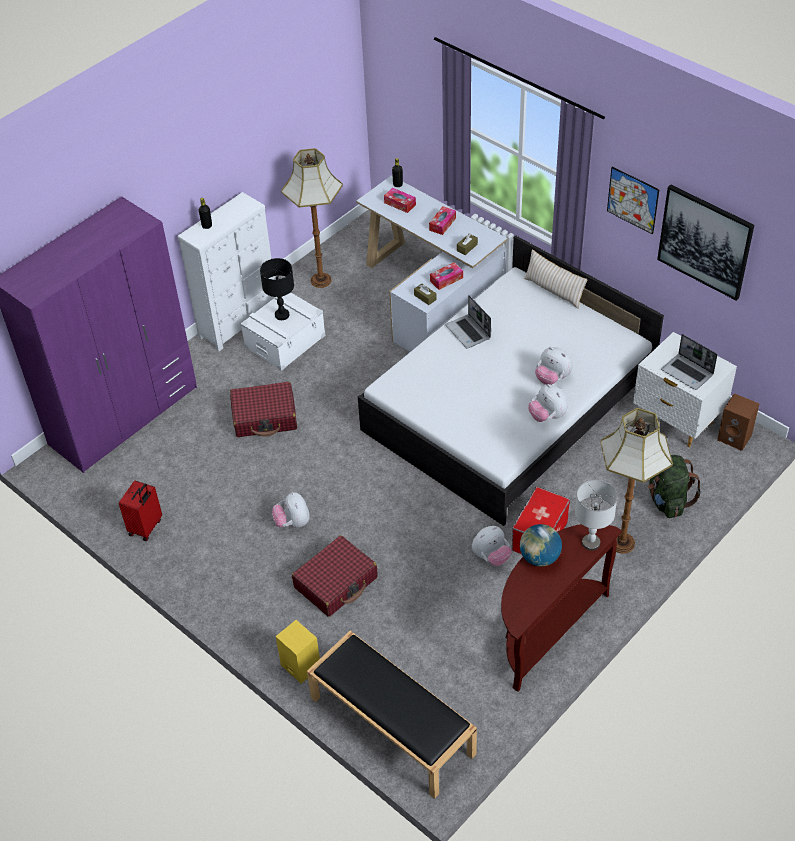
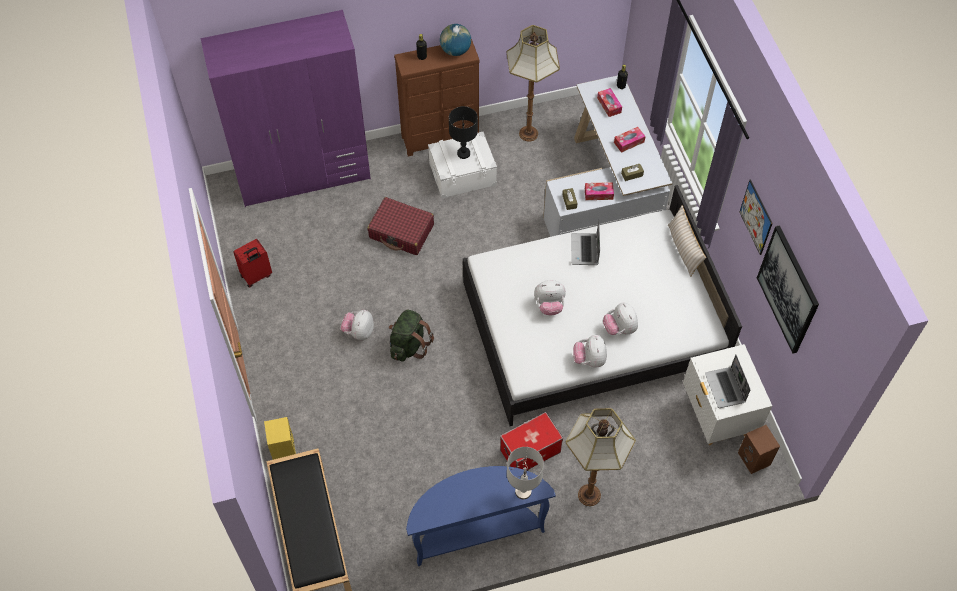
camera: 30 degrees right, 10 degrees up
(239, 322) = (440, 139): white dresser -> brown dresser
(336, 582) = (354, 399): red suitcase -> none
(491, 557) = (481, 446): plush toy -> plush toy (549, 305)
(539, 557) = (475, 480): globe -> globe (455, 51)
(547, 630) = (477, 531): brown console table -> blue console table
(668, 501) = (654, 481): green backpack -> green backpack (409, 345)

